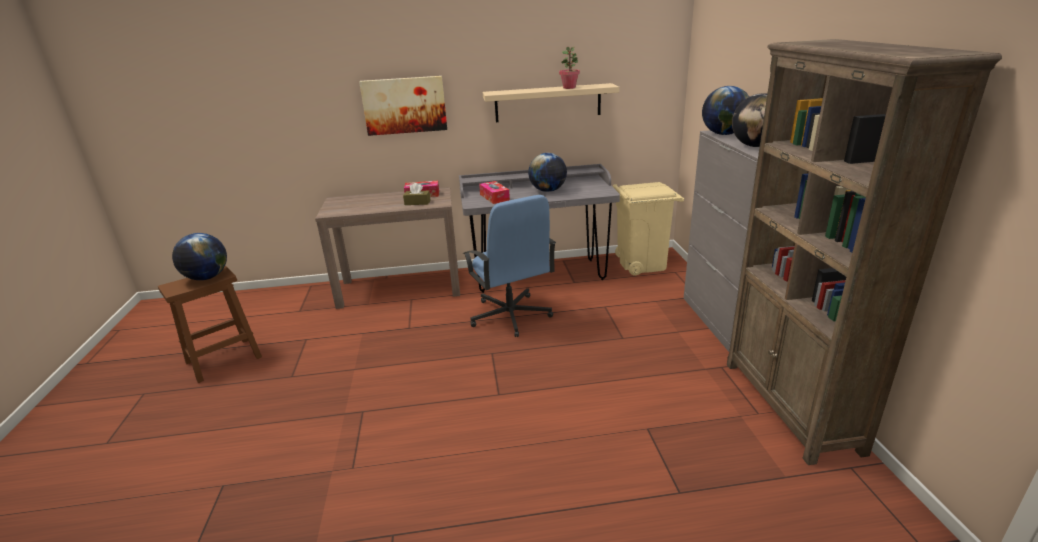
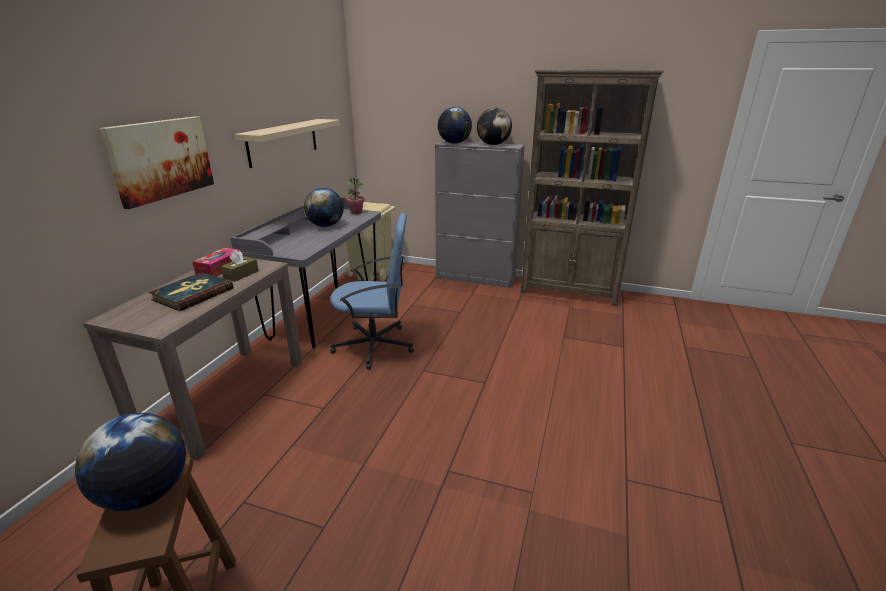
camera: 65 degrees left, 0 degrees up
(377, 203) = (193, 294): none -> book
(494, 197) = (300, 244): tissue box -> none
(569, 88) = (305, 123): potted plant -> potted plant (356, 212)

